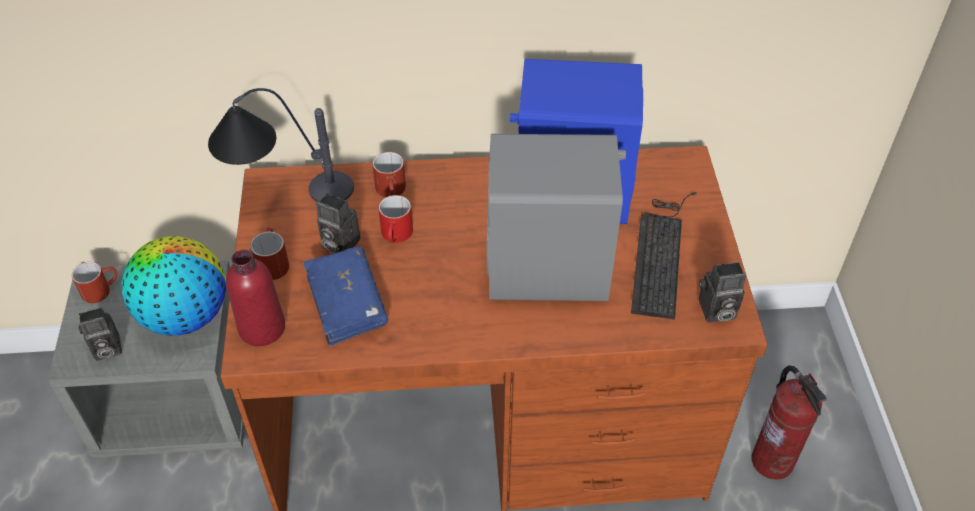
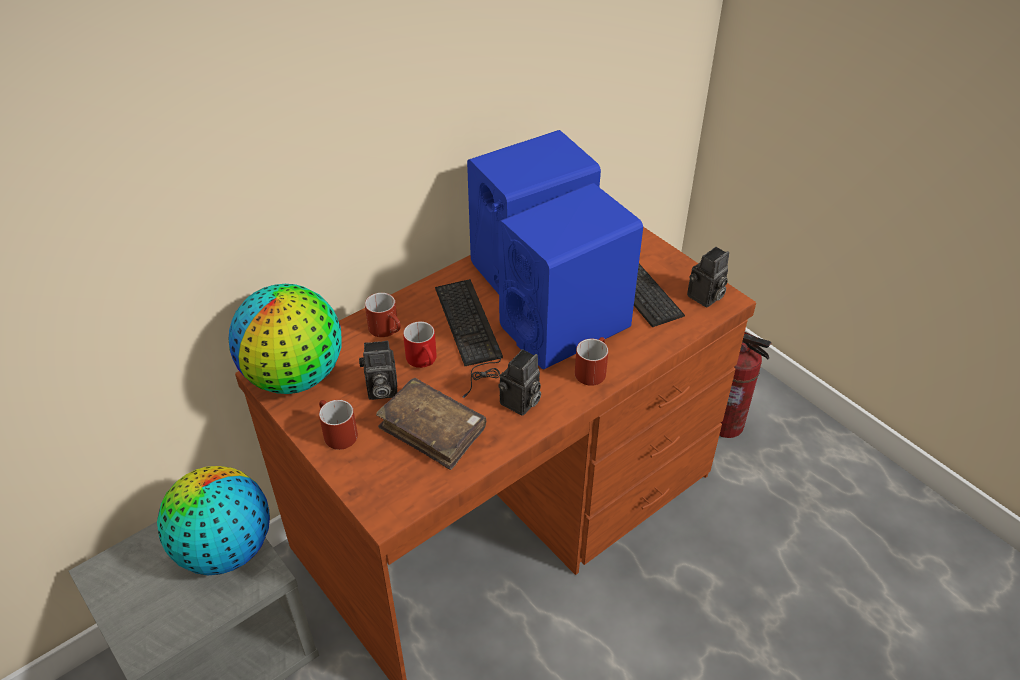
camera: 35 degrees left, 5 degrees down
(101, 289) = (115, 573): red mug -> red mug (591, 369)
(106, 350) = (169, 622): camera -> camera (520, 403)
(262, 328) = (378, 487): red bottle -> none
(284, 195) = (295, 376): table lamp -> globe
(347, 303) = (432, 430): blue book -> brown book
(457, 230) = (469, 333): none -> keyboard
(548, 269) = (565, 326): grey speaker -> blue speaker

